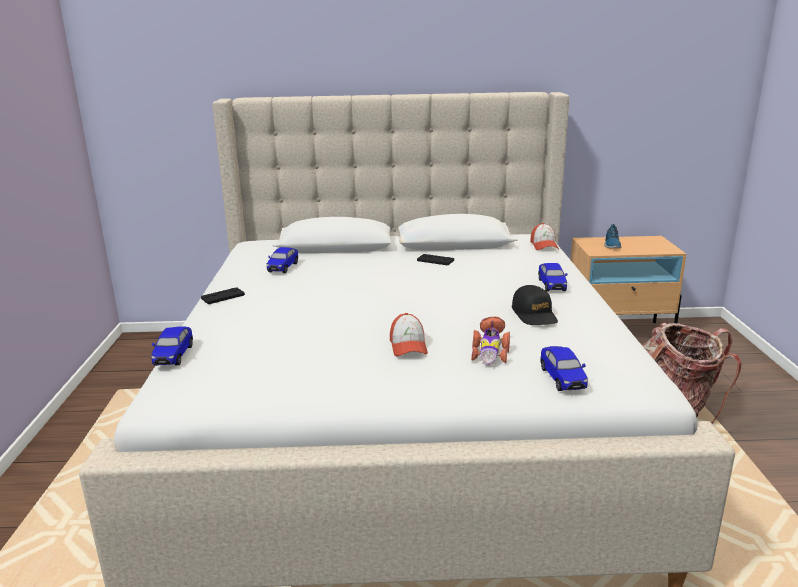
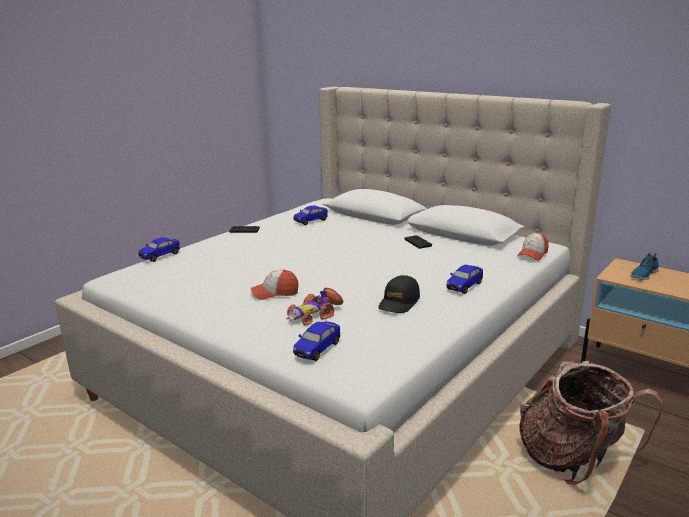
camera: 40 degrees right, 0 degrees up
(408, 346) = (275, 293): cap -> cap turned 45 degrees clockwise

